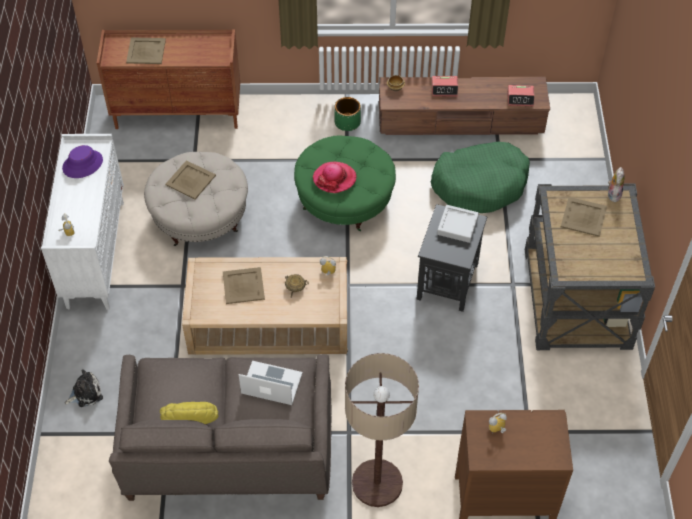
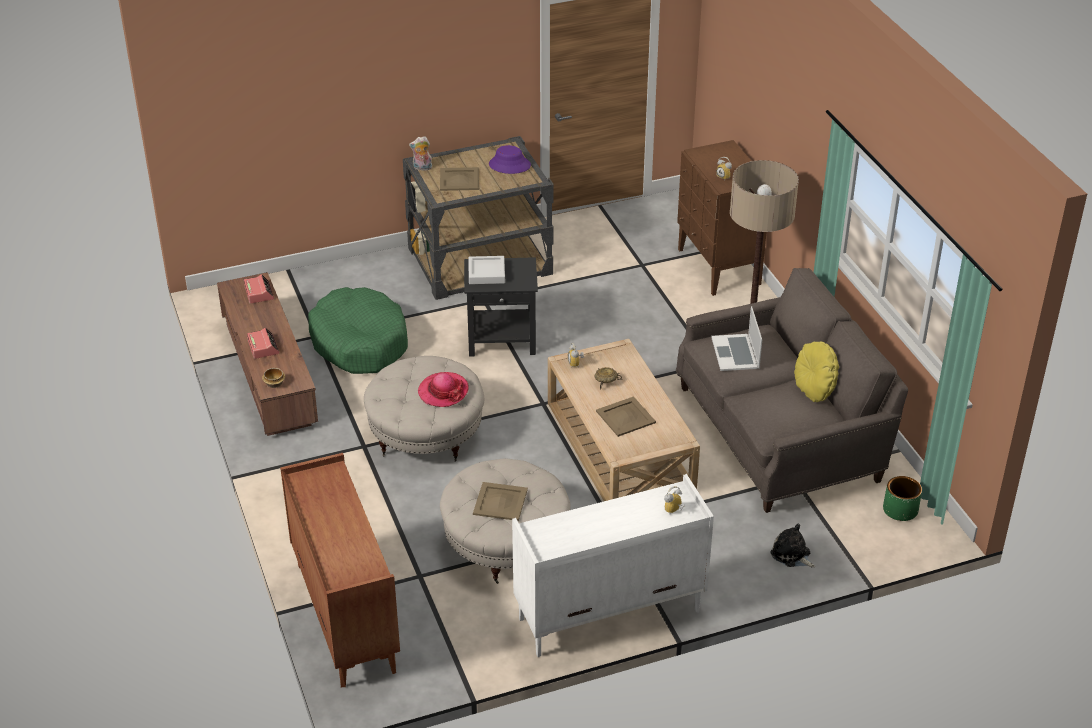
camera: 110 degrees left, 15 degrees down
(82, 164) = (568, 535): purple hat -> purple hat (509, 165)
(146, 51) = (345, 544): beige tray -> none
(344, 199) = (426, 433): green ottoman -> beige ottoman
(347, 122) = (302, 460): green planter -> green planter (900, 510)

